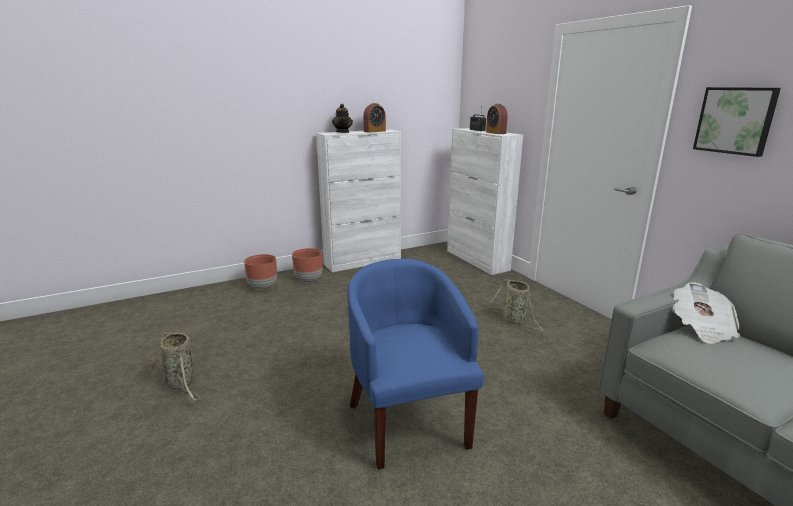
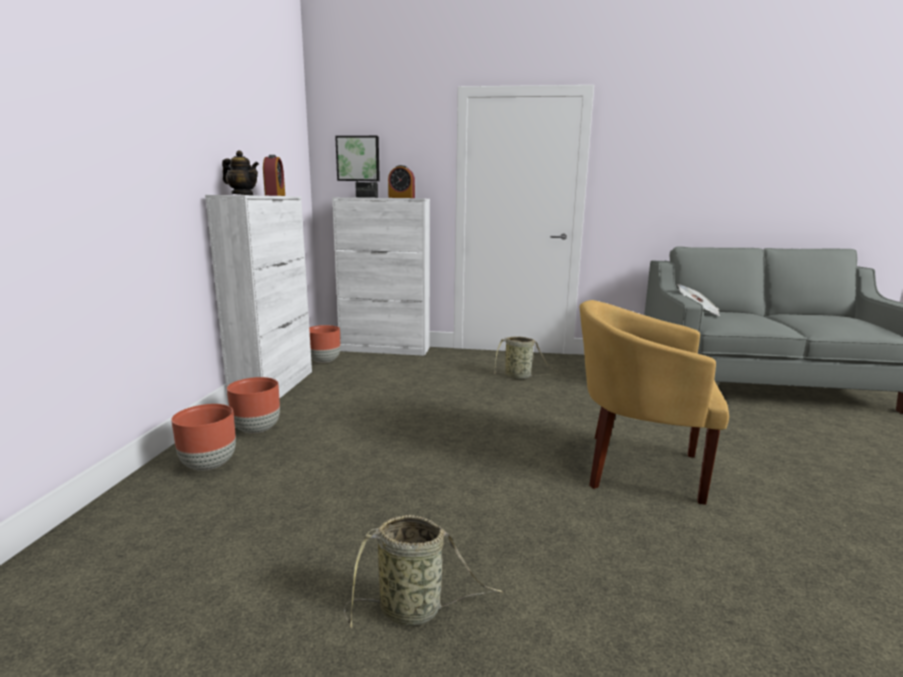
camera: 55 degrees left, 5 degrees down
(408, 420) = (637, 467): blue armchair -> yellow armchair
(422, 255) = (324, 361): none -> brown planter
(735, 120) = (638, 172): picture -> picture (358, 158)

